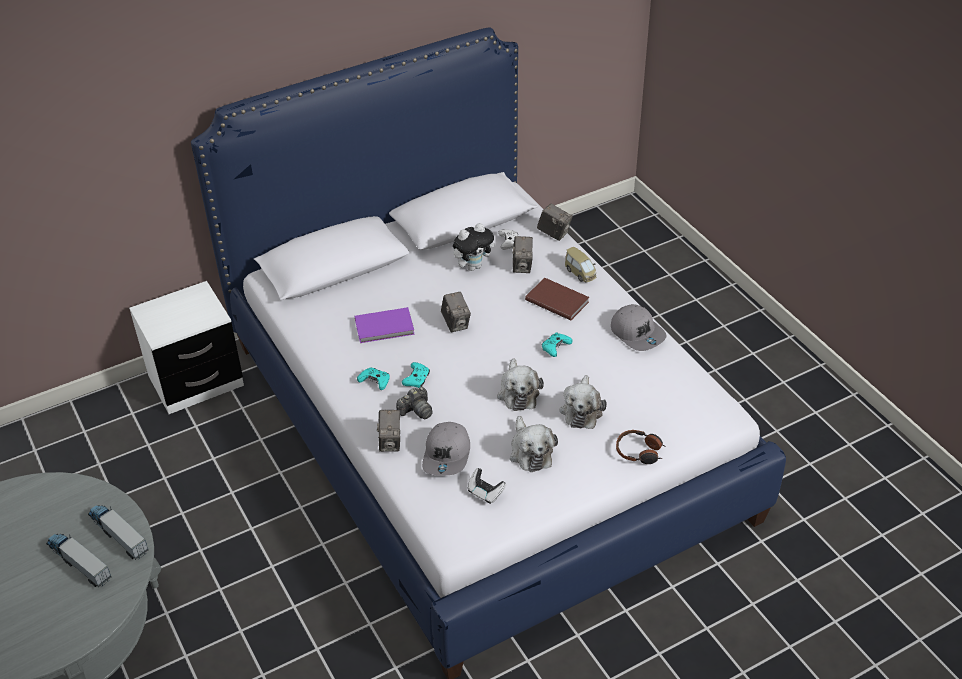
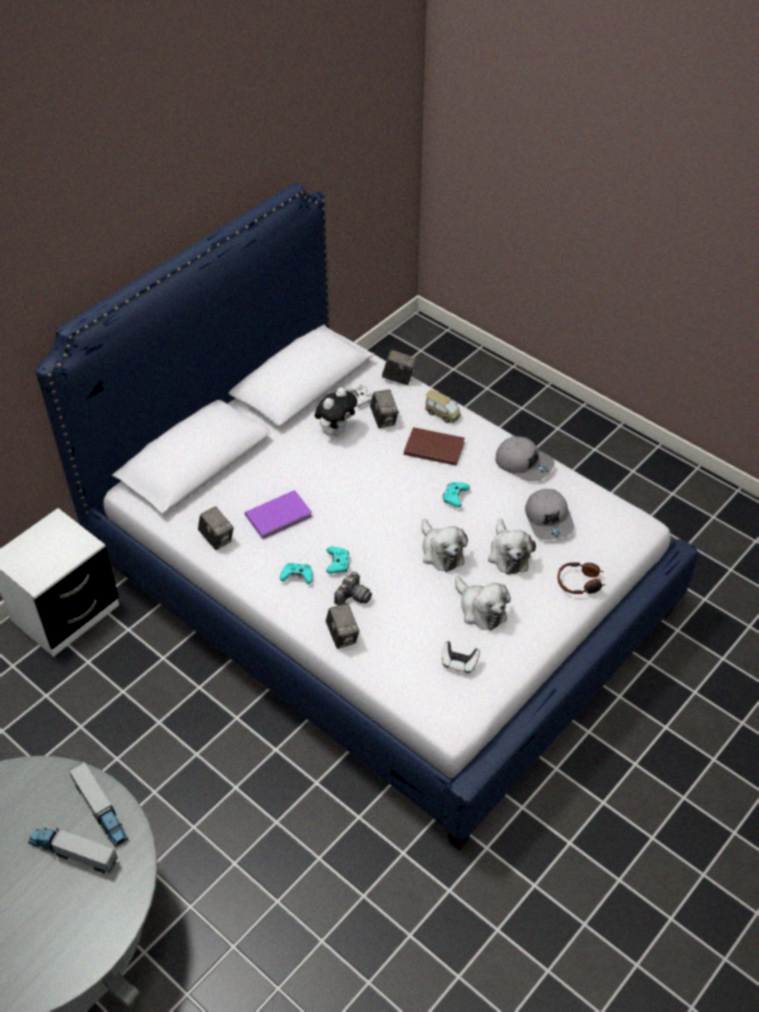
camera: 20 degrees left, 5 degrees up
(118, 535) = (101, 810): toy truck -> toy truck turned 150 degrees counterclockwise
(447, 455) = (405, 634): grey cap -> grey cap (549, 519)
(456, 323) = (348, 495): camera -> camera (217, 539)

